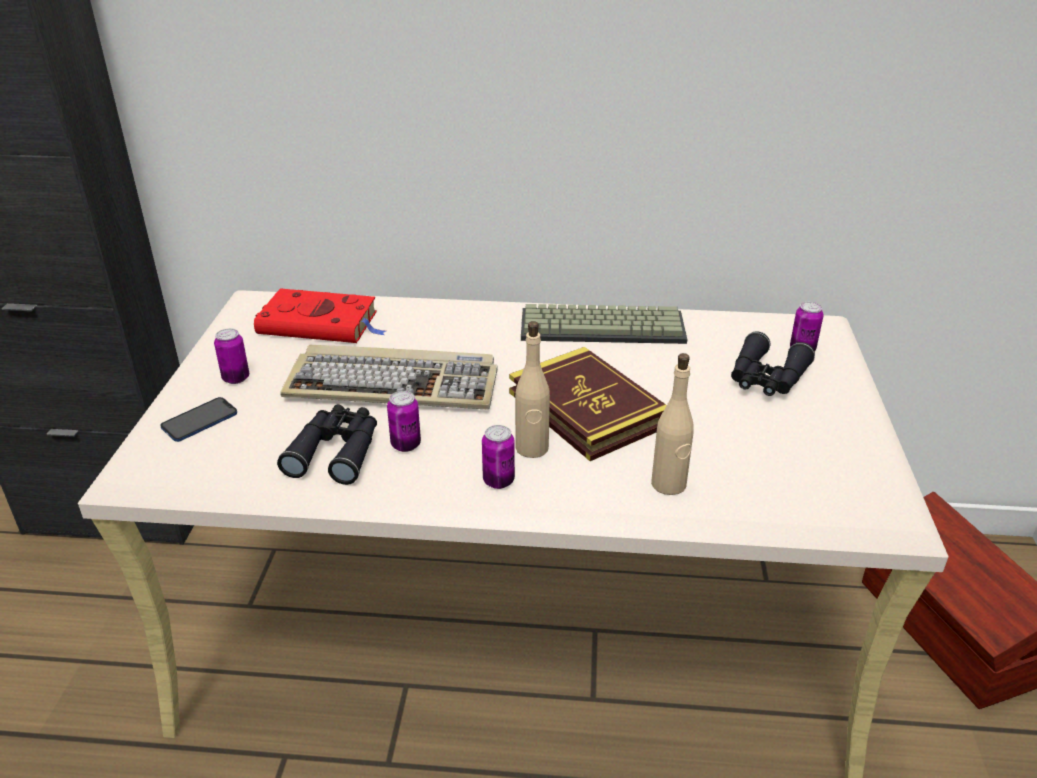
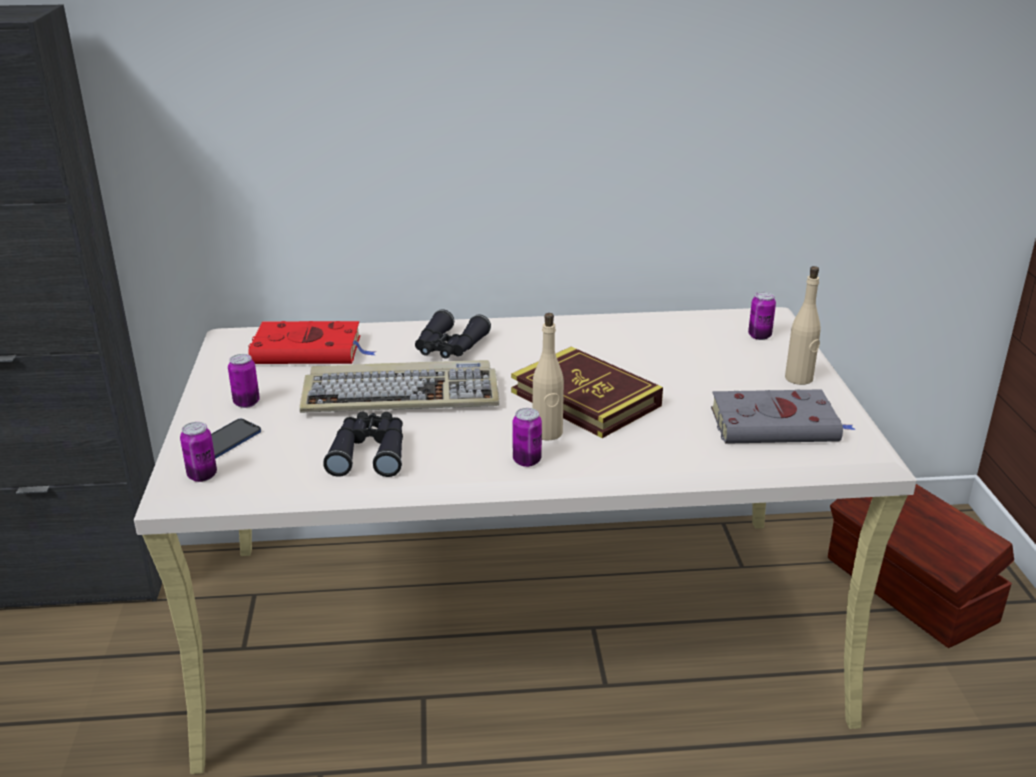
camera: 10 degrees left, 5 degrees down
(406, 445) = (432, 441): can -> can (202, 475)
(604, 326) = (578, 331): keyboard -> none
(669, 484) = (676, 449): beige bottle -> beige bottle (799, 378)
(766, 379) = (735, 361): black binoculars -> black binoculars (449, 347)
(794, 466) = (777, 425): none -> grey book

